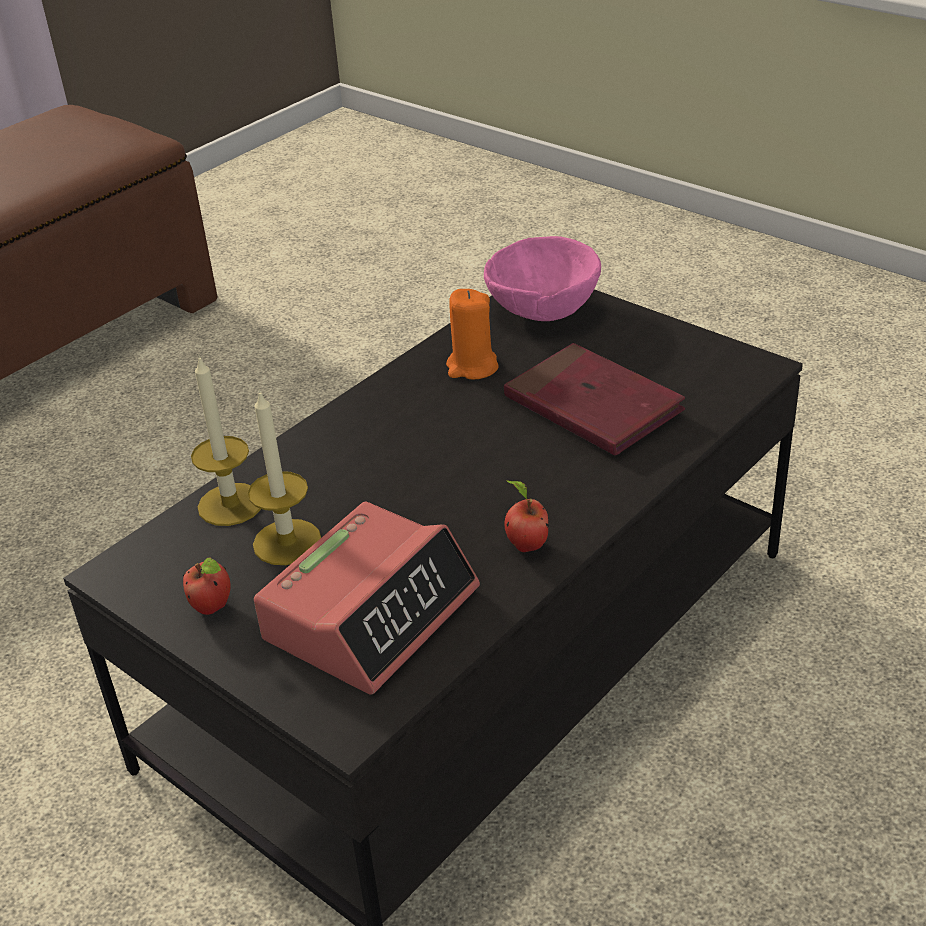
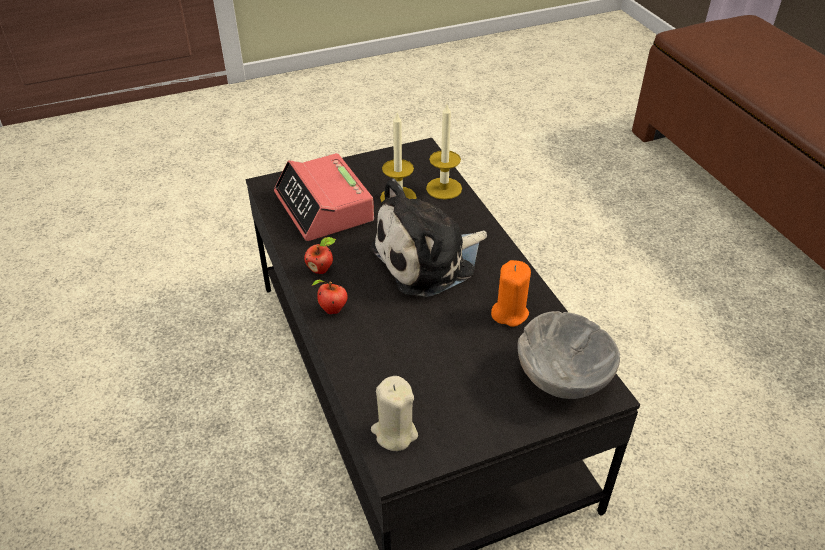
camera: 115 degrees right, 5 degrees up
(213, 607) = (372, 168): apple -> apple (332, 310)
(422, 457) = (429, 260): none -> plush toy
(543, 312) = (560, 378): pink bowl -> grey bowl
(593, 406) = (420, 349): red book -> none
(724, 381) = (394, 433): none -> beige candle

